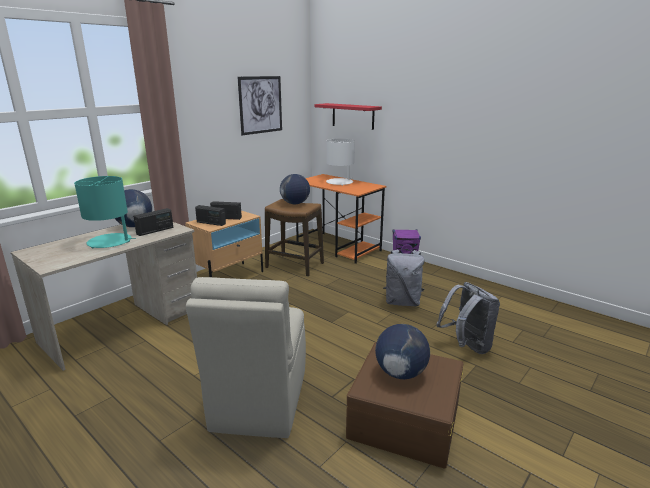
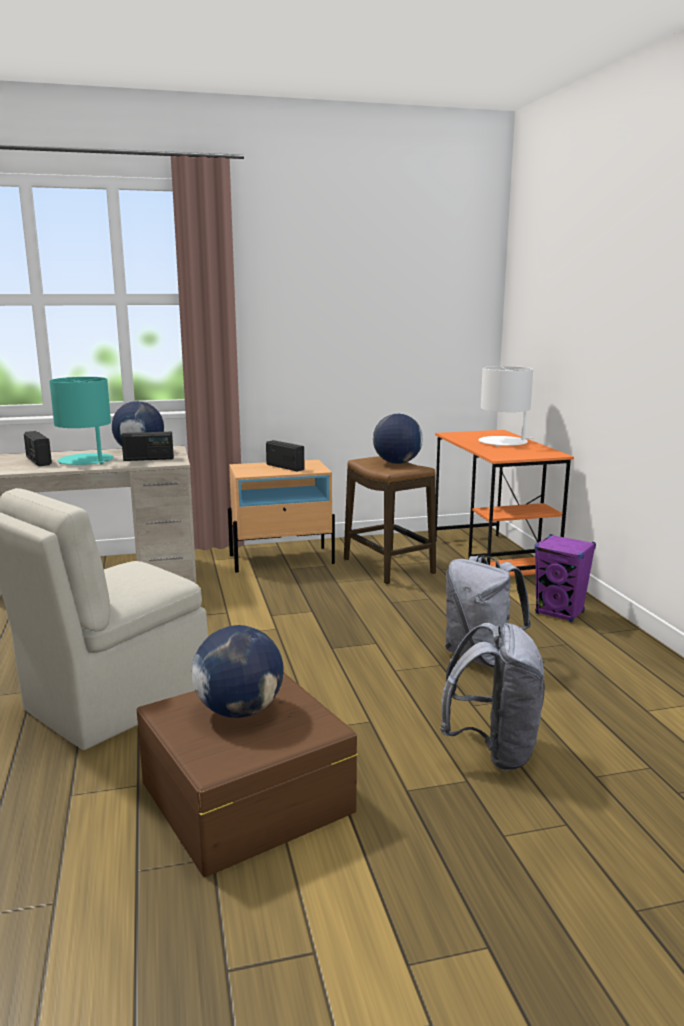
camera: 35 degrees right, 5 degrees down
(211, 223) = (255, 469): radio -> radio (38, 461)
(260, 105) = (393, 305): picture -> none
(353, 116) = (545, 328): red shelf -> none

